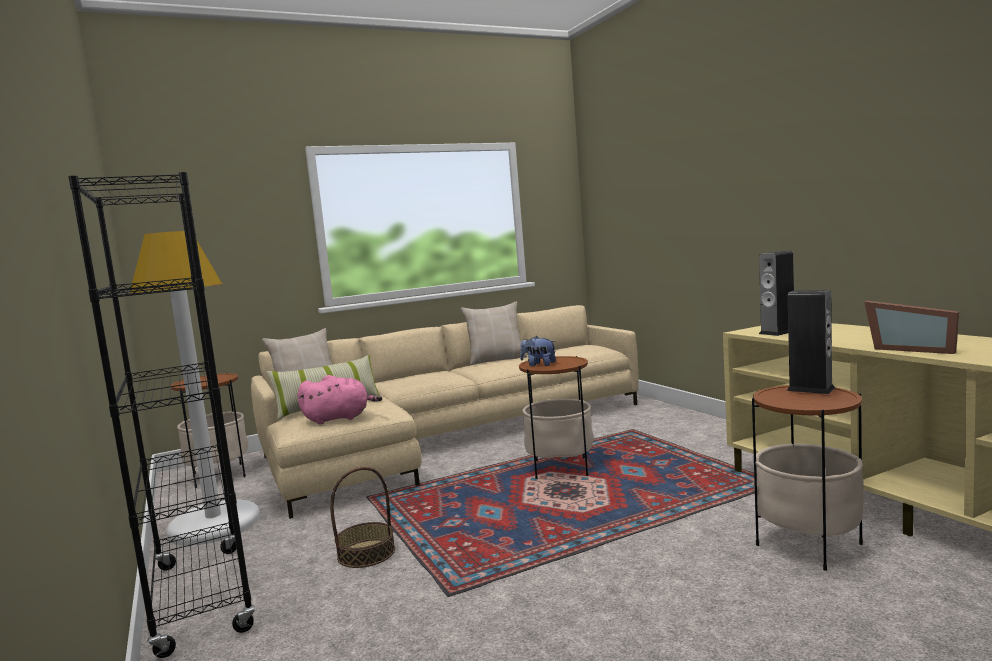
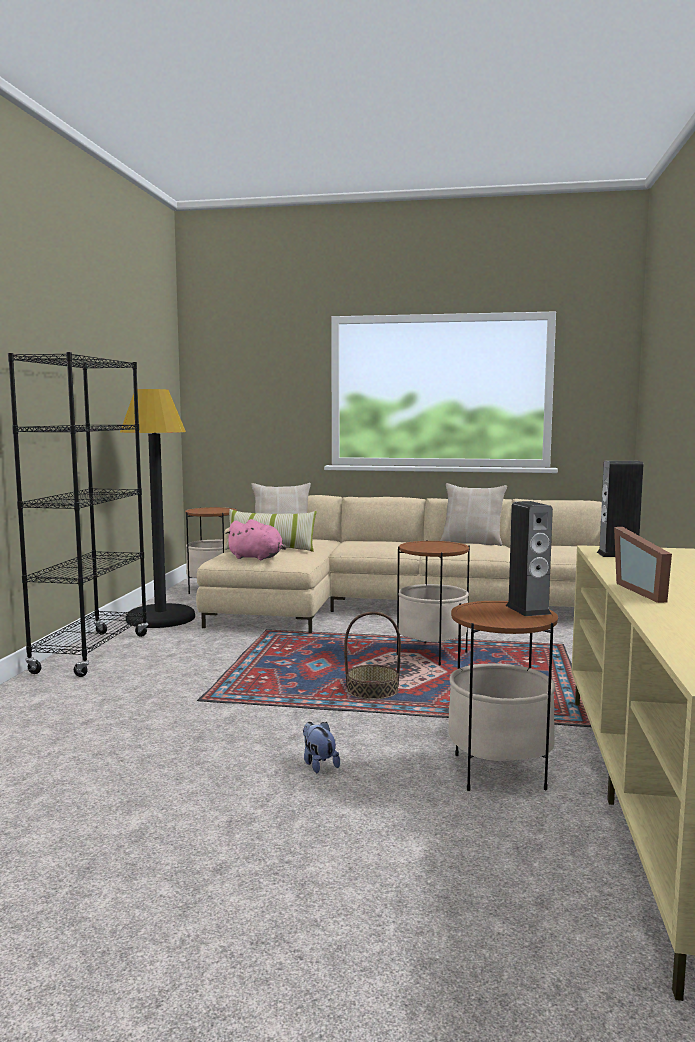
camera: 35 degrees right, 0 degrees up
(215, 525) = (161, 618): white floor lamp -> black floor lamp
(366, 553) = (203, 662): basket -> basket (372, 690)
(539, 365) = (420, 545): plush toy -> plush toy (318, 764)

